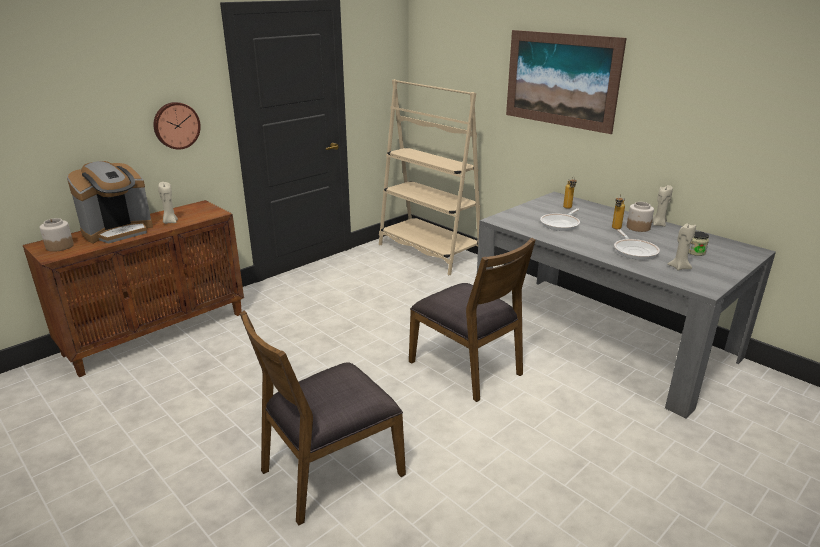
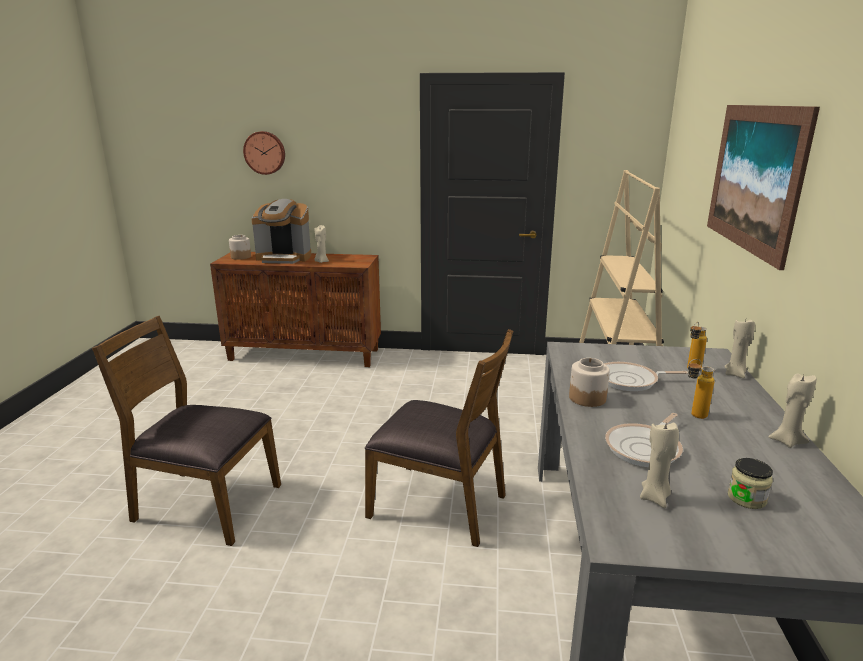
camera: 50 degrees right, 5 degrees down
(176, 125) = (361, 182): wall clock -> wall clock (265, 152)
(467, 367) = (439, 504): brown chair -> brown chair turned 75 degrees counterclockwise
(584, 203) = (735, 374): none -> beige candle
(638, 227) = (736, 429): jar -> jar (587, 398)

